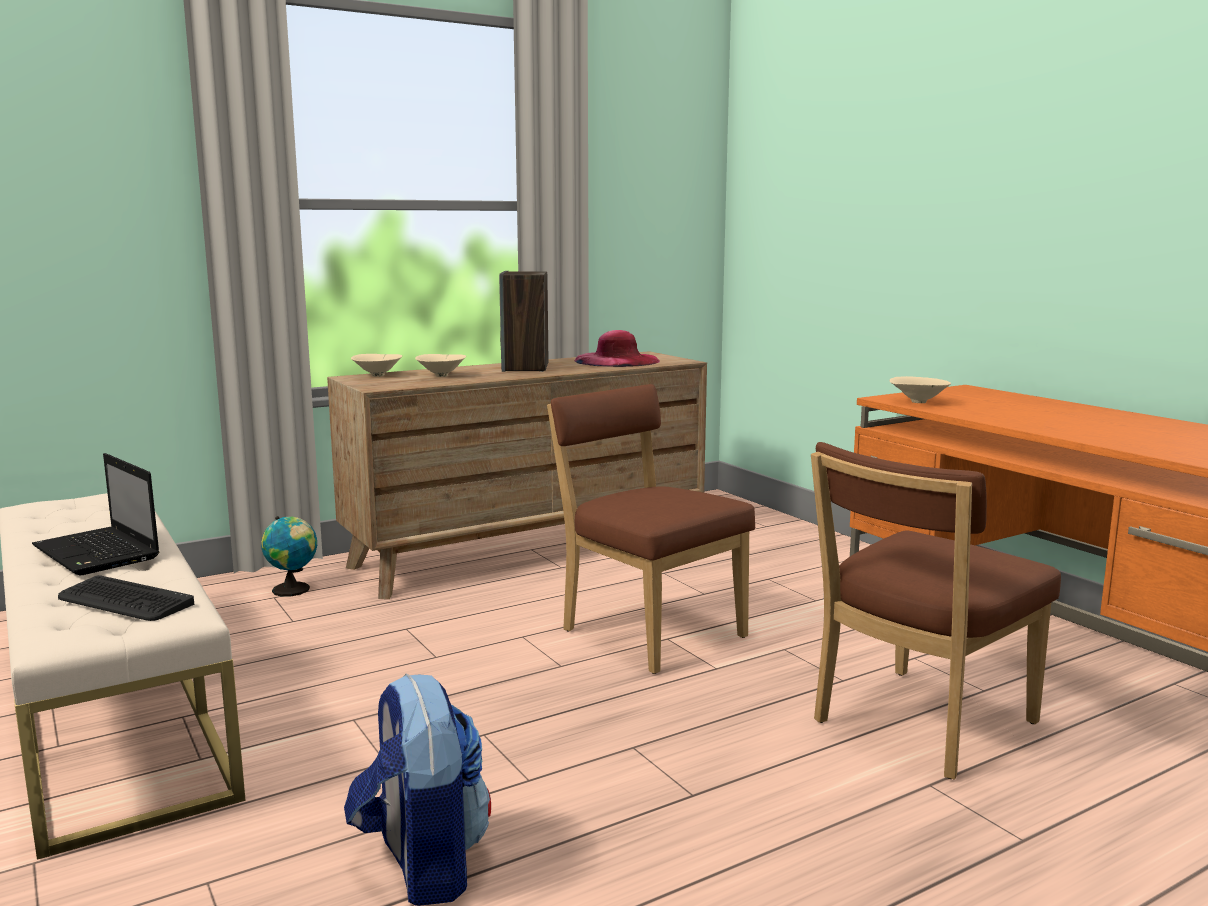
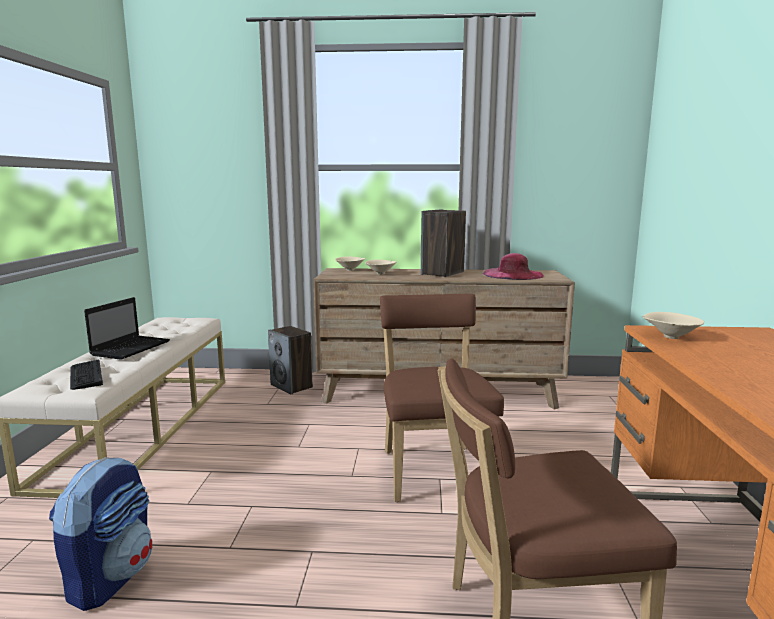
camera: 35 degrees right, 0 degrees up
(99, 553) = (131, 348): laptop -> laptop turned 150 degrees counterclockwise
(293, 590) = (292, 386): globe -> speaker

